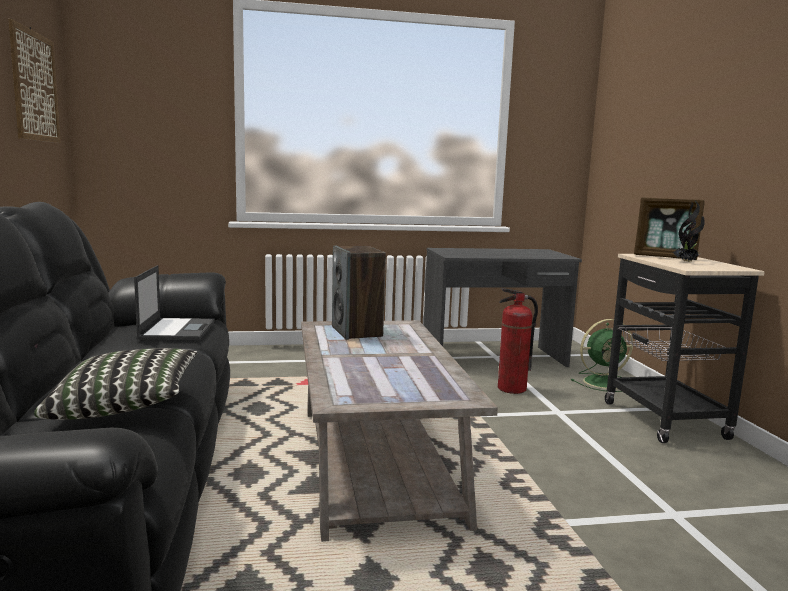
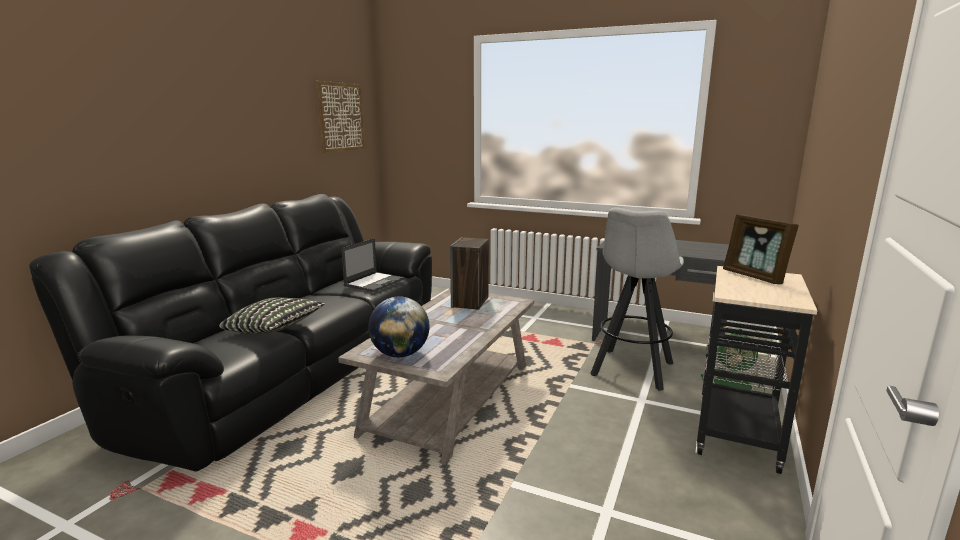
camera: 35 degrees right, 5 degrees up
(389, 393) = (400, 354): none -> globe
(512, 389) = (631, 370): fire extinguisher -> grey stool
(687, 262) = (756, 286): potted plant -> none

